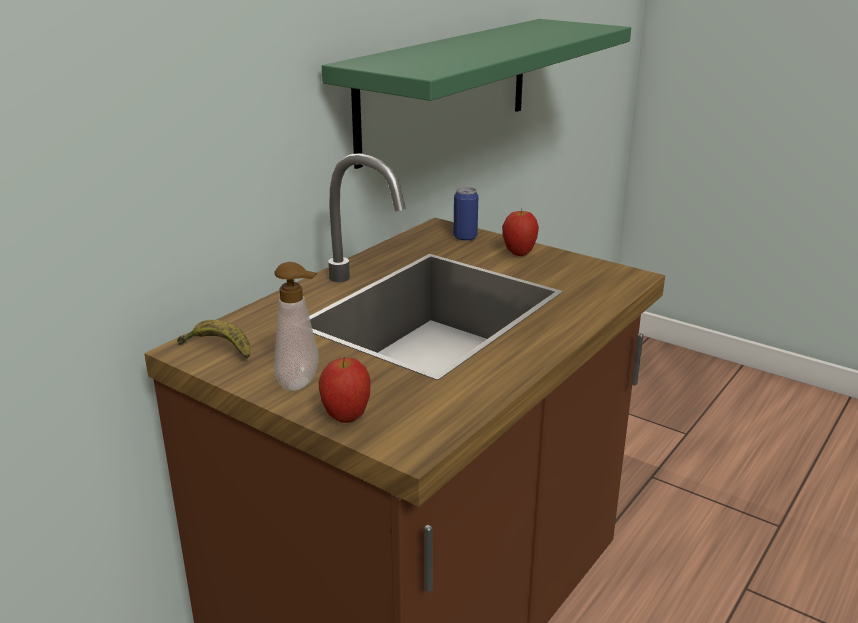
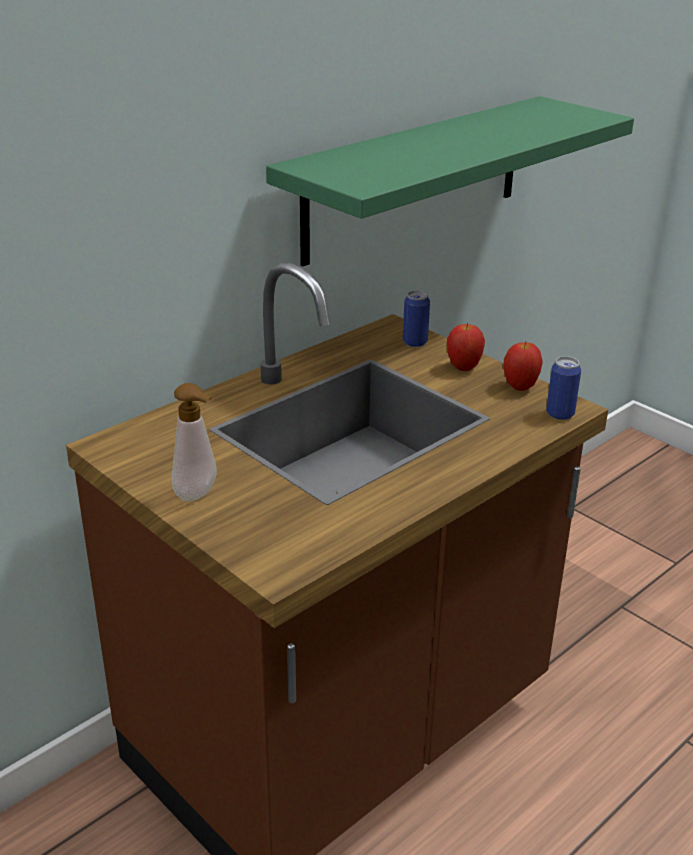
camera: 10 degrees right, 5 degrees up
(219, 349) = (133, 448): banana -> none
(346, 417) = (228, 534): apple -> apple (520, 387)
(624, 282) = (560, 414): none -> can

